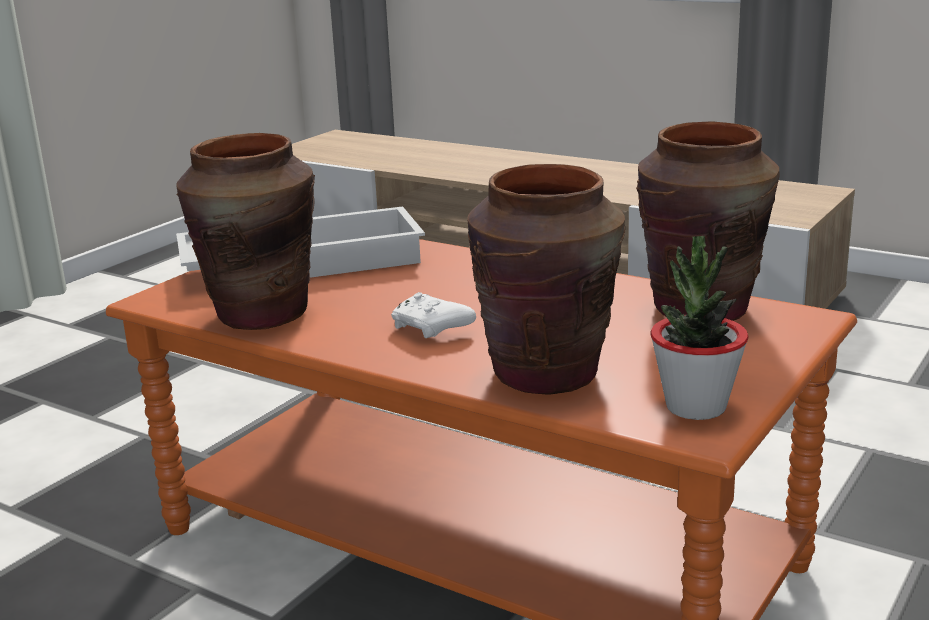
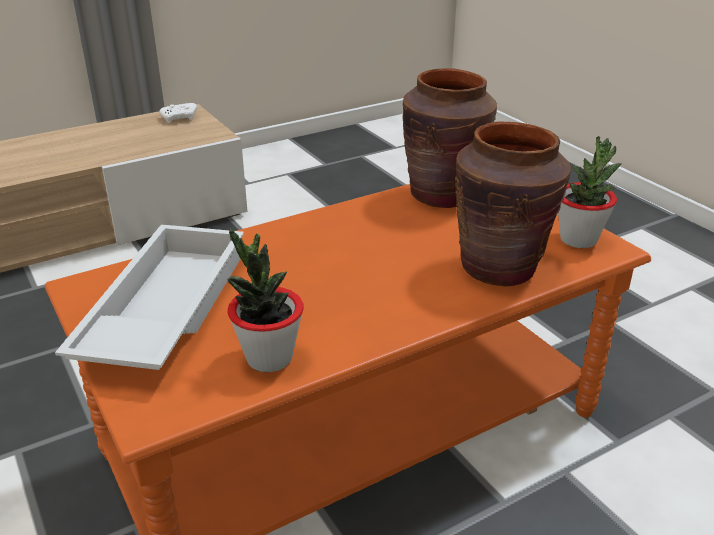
camera: 65 degrees left, 10 degrees up
(261, 314) = (269, 358): brown vase -> potted plant
(432, 329) = (385, 288): white game controller -> white game controller (180, 118)

